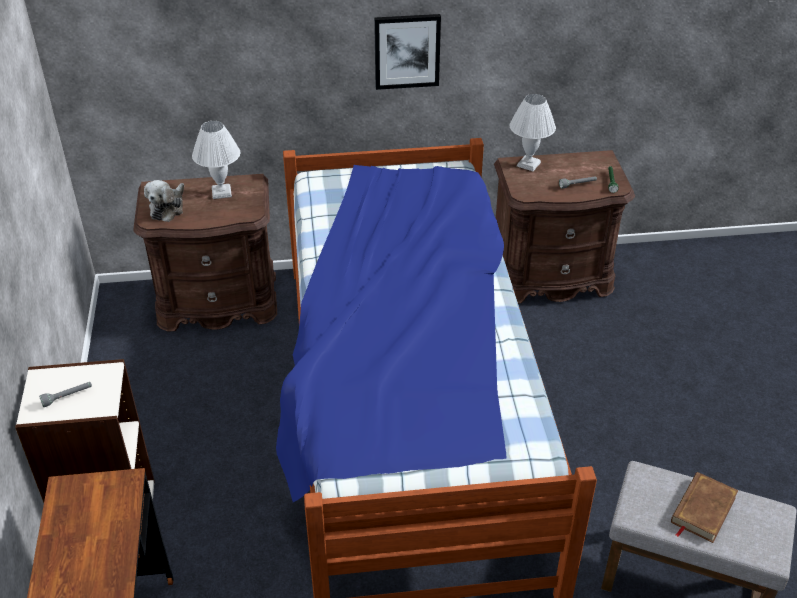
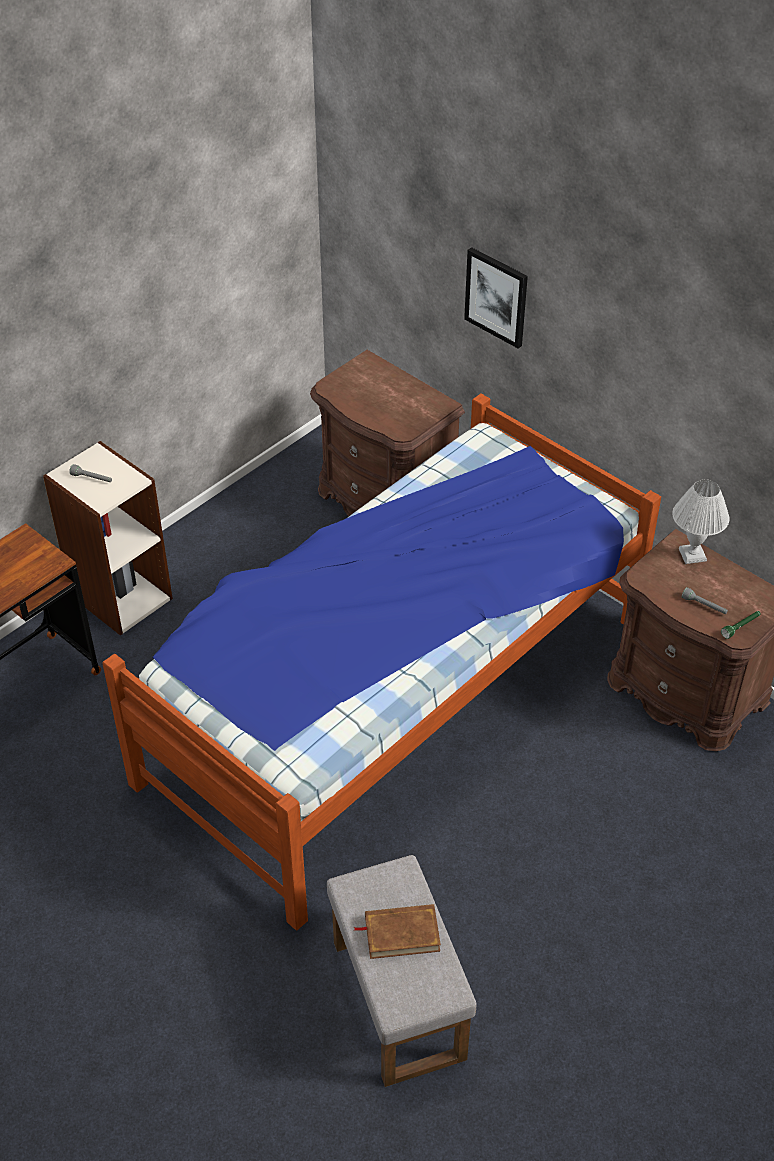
camera: 50 degrees right, 5 degrees up
(168, 208) = (353, 385): plush toy -> none
(221, 192) = (407, 398): white table lamp -> none
(407, 51) = (606, 362): picture -> picture (497, 297)

